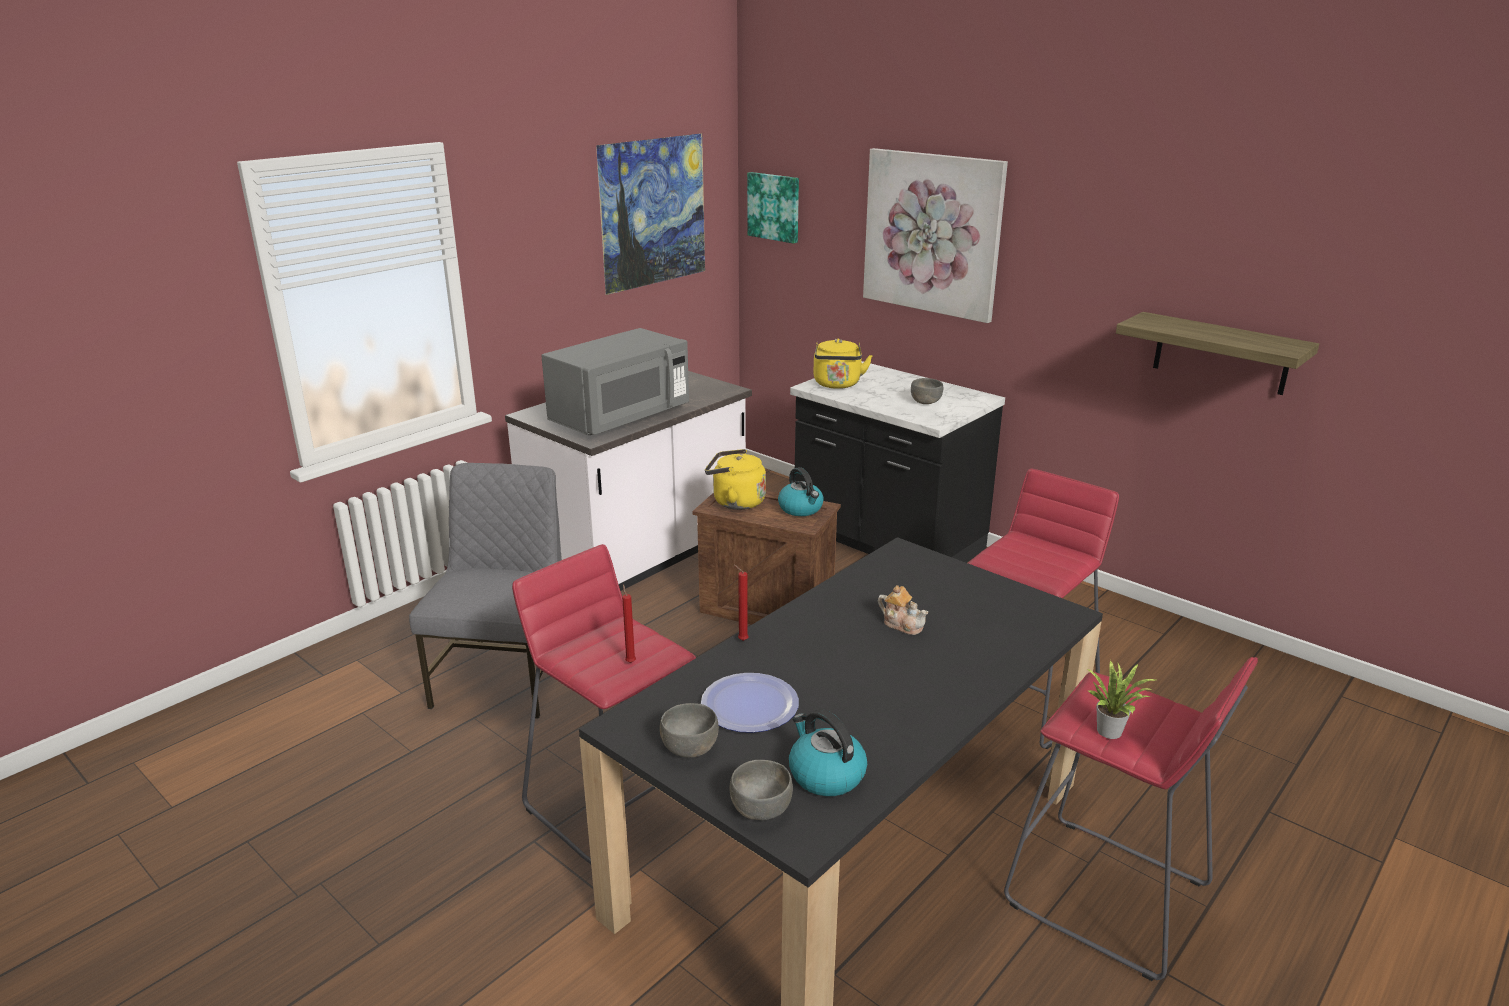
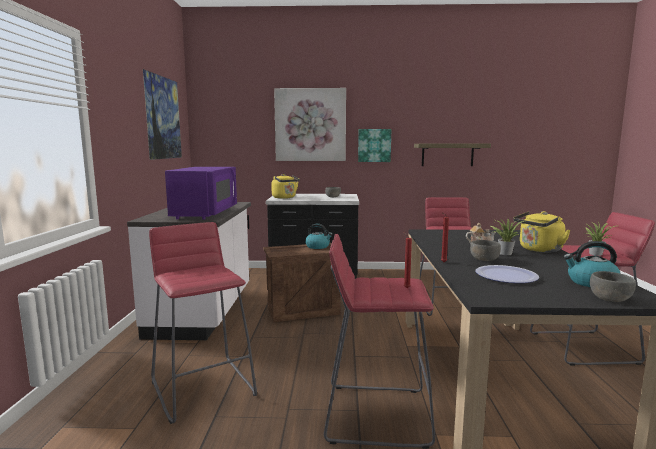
camera: 40 degrees left, 15 degrees down
(506, 676) = (204, 387): grey chair -> red stool
(620, 417) = (205, 214): grey microwave -> purple microwave
(689, 747) = (529, 294): grey bowl -> grey bowl (484, 259)
(735, 502) = (283, 250): yellow kettle -> yellow kettle (539, 250)
(774, 207) = (214, 123): picture -> picture (374, 145)
(883, 660) = (504, 253): none -> potted plant

